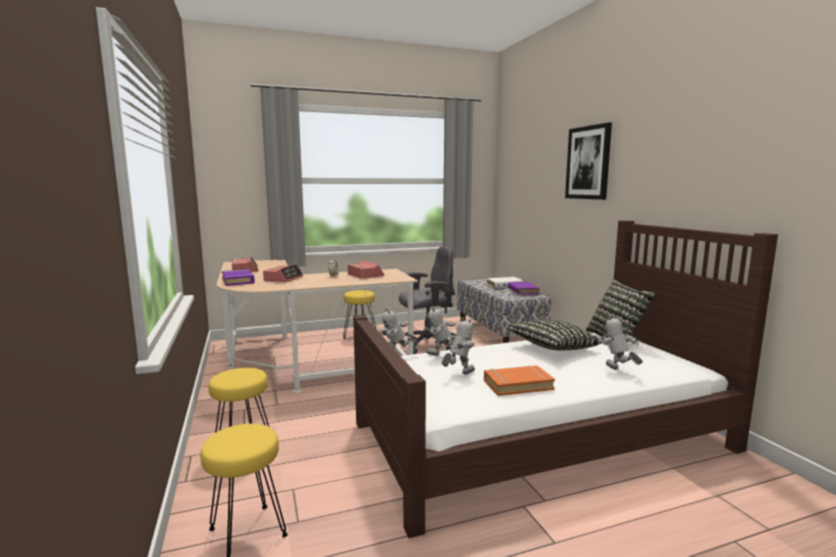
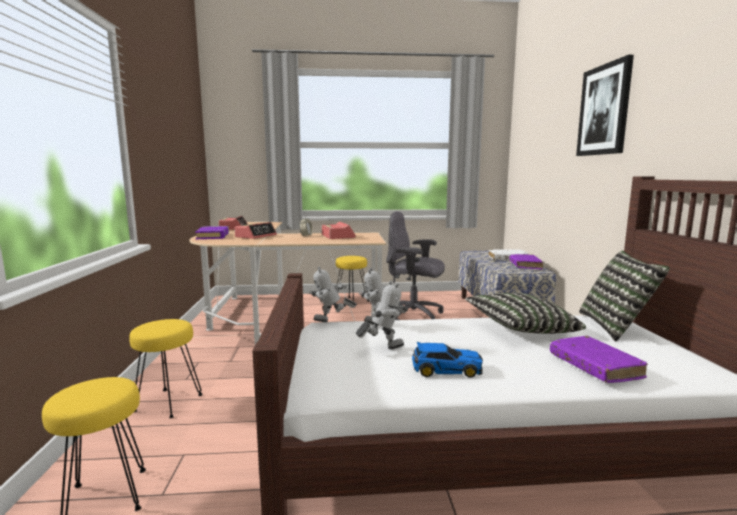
camera: 15 degrees right, 0 degrees up
(427, 344) = (414, 316): grey office chair -> grey office chair turned 150 degrees counterclockwise
(517, 385) = (445, 369): orange book -> toy car
(617, 371) = (594, 367): toy robot -> purple book

